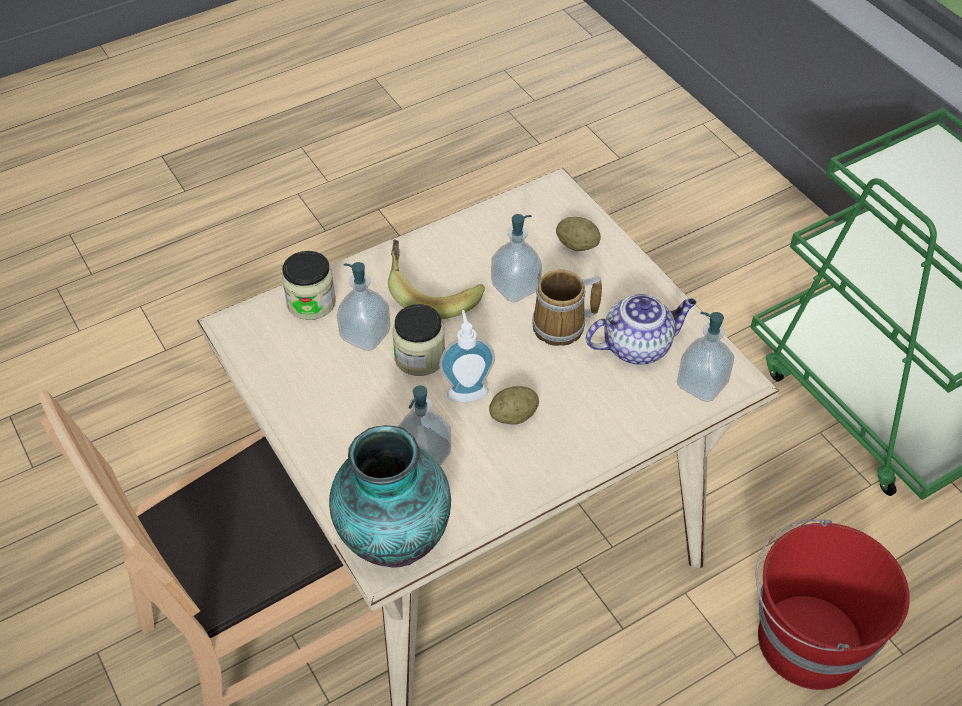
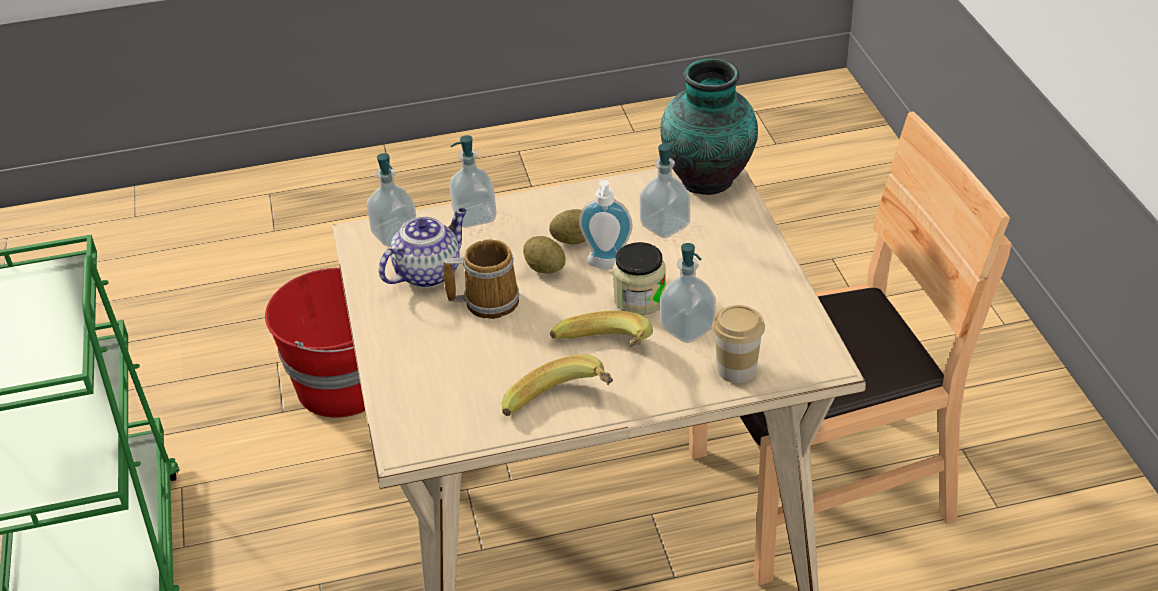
camera: 160 degrees left, 10 degrees down
(311, 302) = (736, 370): jar -> cup
(448, 240) = (562, 408): none -> banana
(515, 287) = (514, 345): soap dispenser -> soap dispenser (474, 216)
(577, 245) = (424, 375): potato -> potato (545, 268)
(638, 346) = (428, 272): teapot -> teapot turned 135 degrees clockwise

